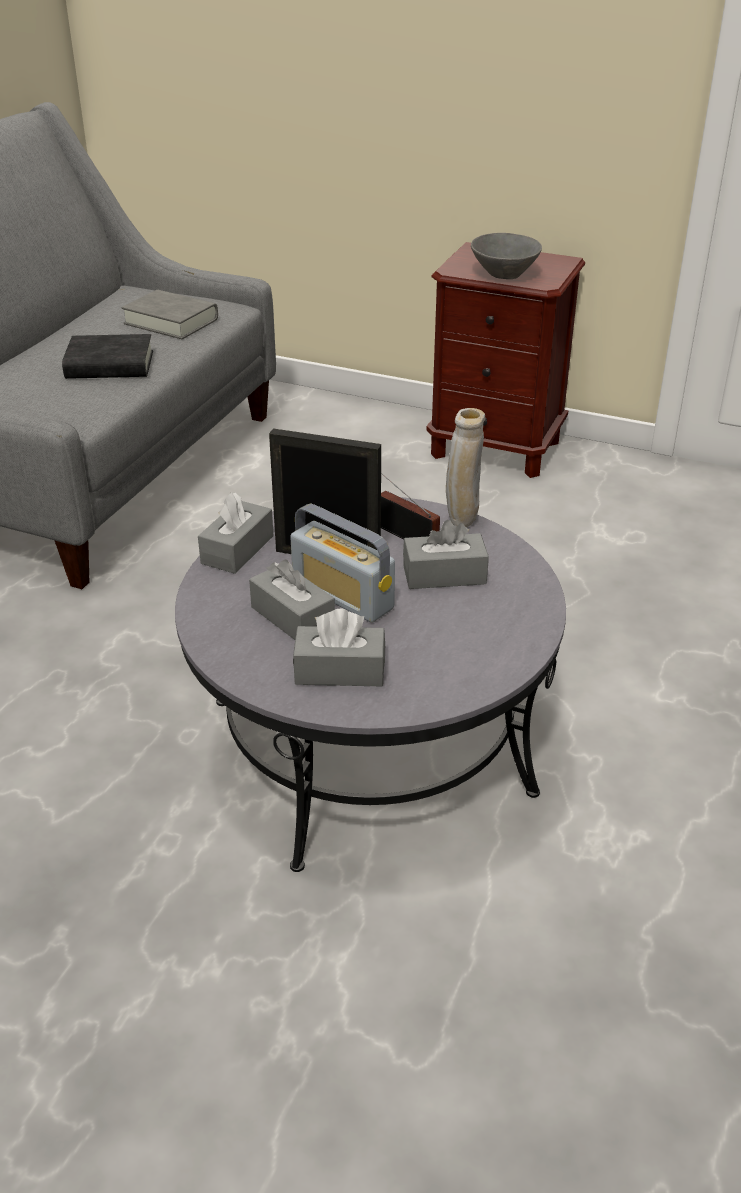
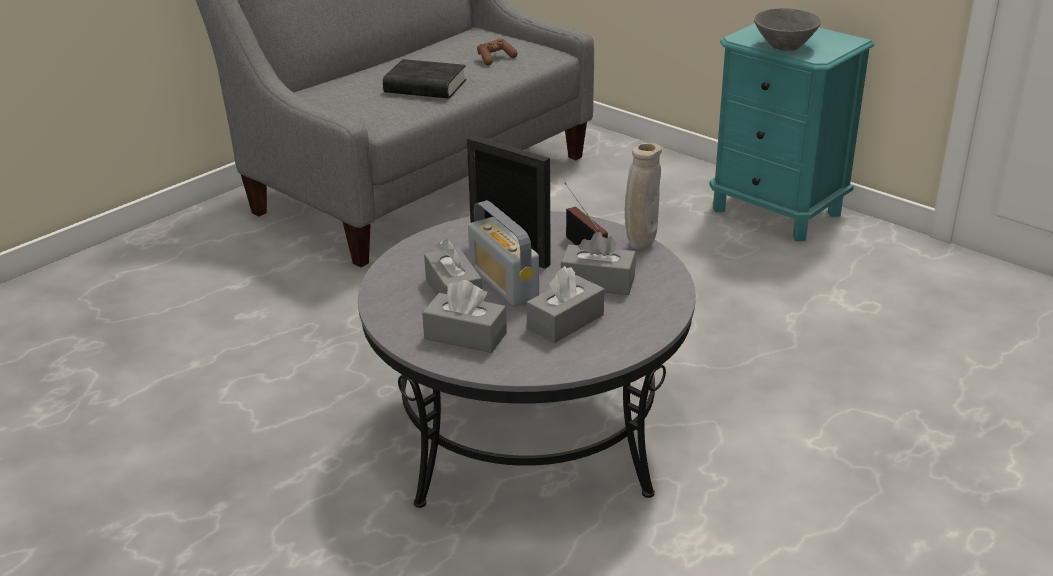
camera: 20 degrees right, 5 degrees down
(171, 321) = (495, 59): grey book -> brown game controller
(237, 550) = (442, 236): grey tissue box -> grey tissue box (565, 322)
(495, 448) = (776, 212): brown nightstand -> turquoise nightstand

